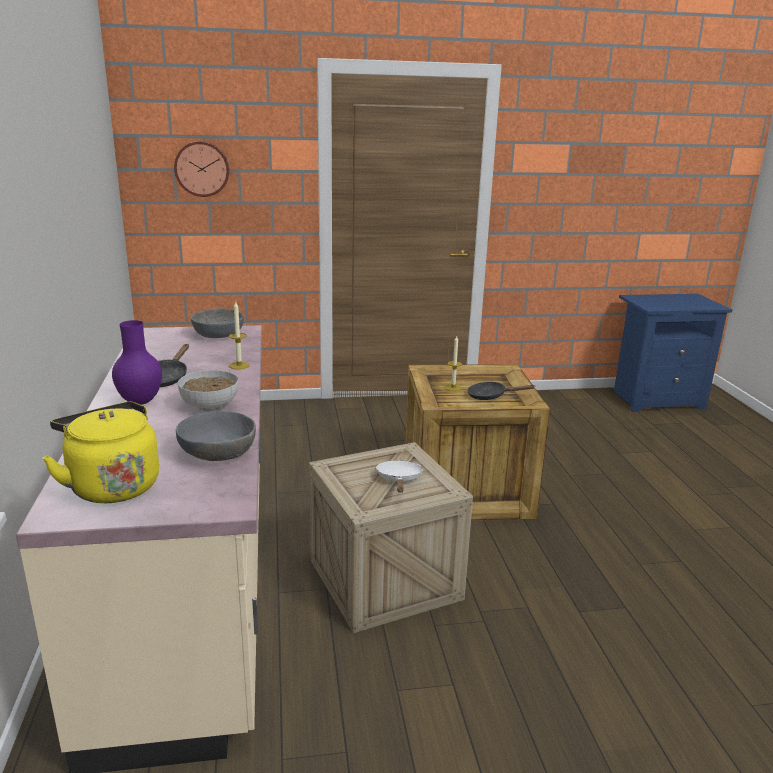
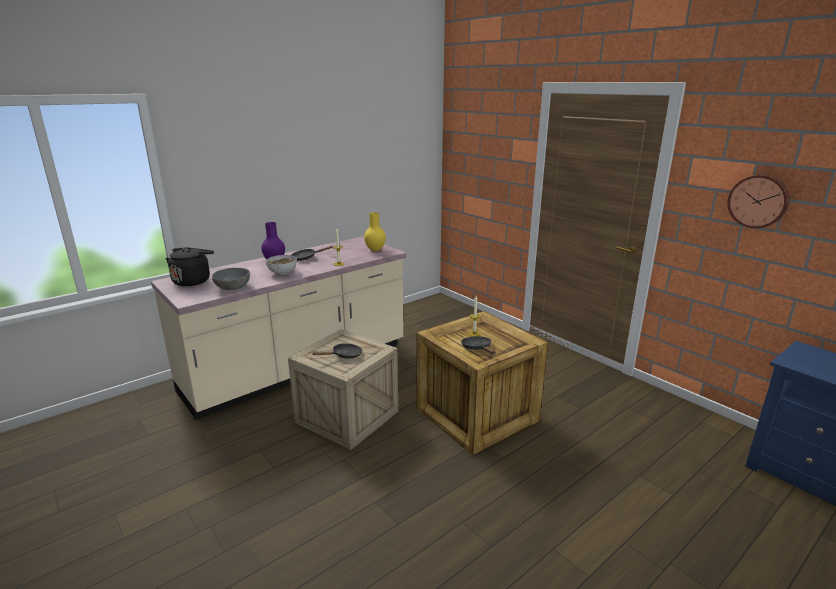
camera: 60 degrees right, 0 degrees up
(112, 485) = (193, 281): yellow kettle -> black kettle
(202, 168) = (476, 155): wall clock -> wall clock (758, 201)
(217, 336) = (374, 250): grey bowl -> yellow vase
(399, 480) = (344, 356): white frying pan -> black frying pan

